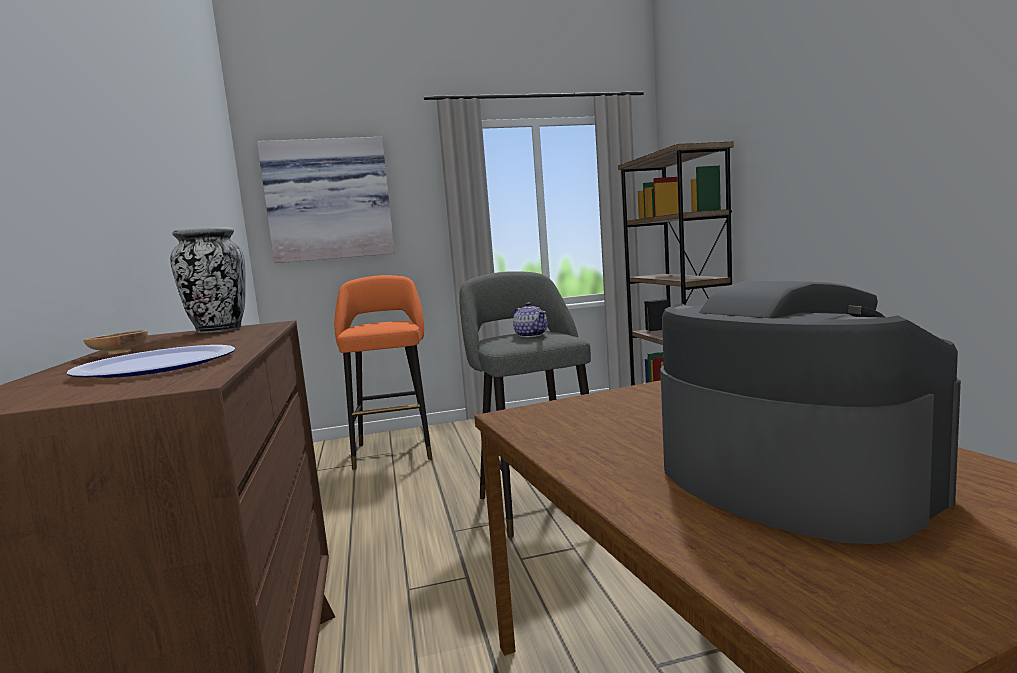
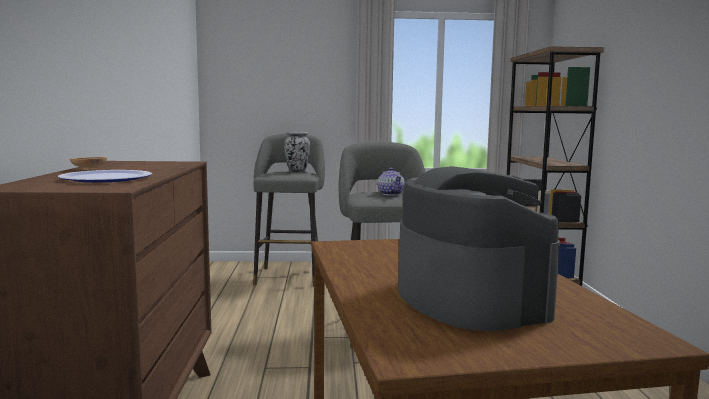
camera: 10 degrees right, 0 degrees up
(219, 330) = (154, 162): vase -> vase (297, 172)
(329, 200) = (263, 69): picture -> none
(393, 450) = (289, 275): orange stool -> grey stool

